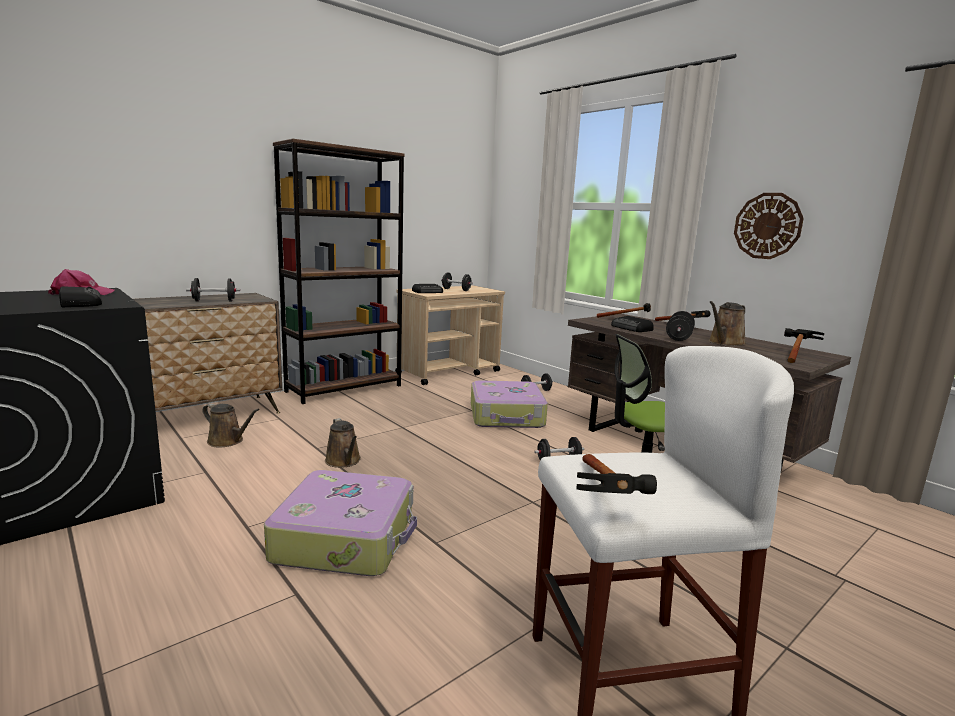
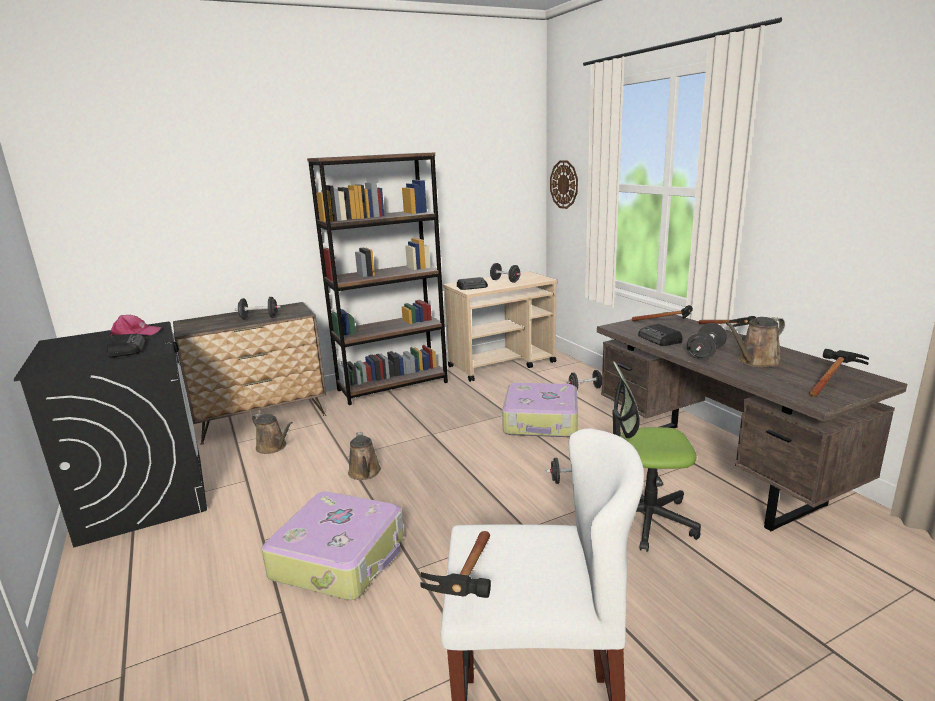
camera: 15 degrees right, 5 degrees up
(767, 226) = (823, 220): wall clock -> wall clock (564, 184)

